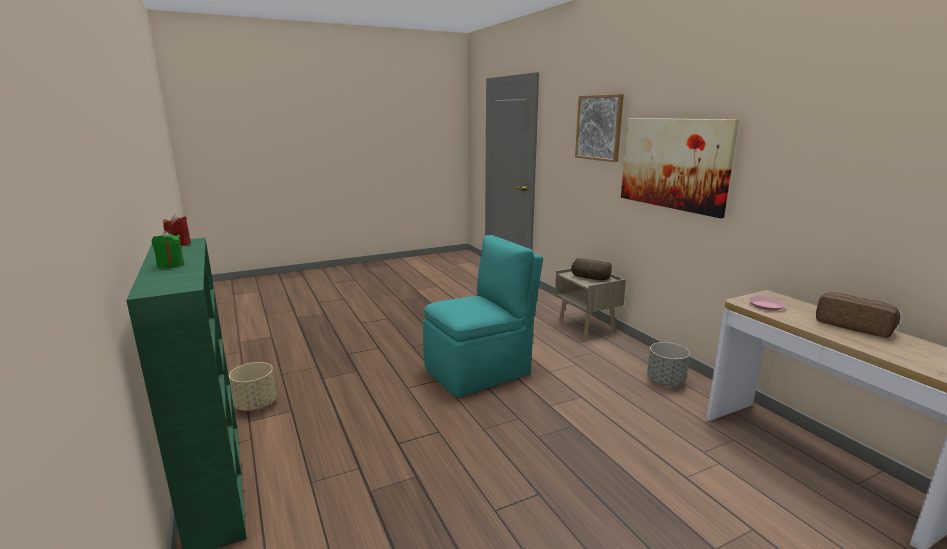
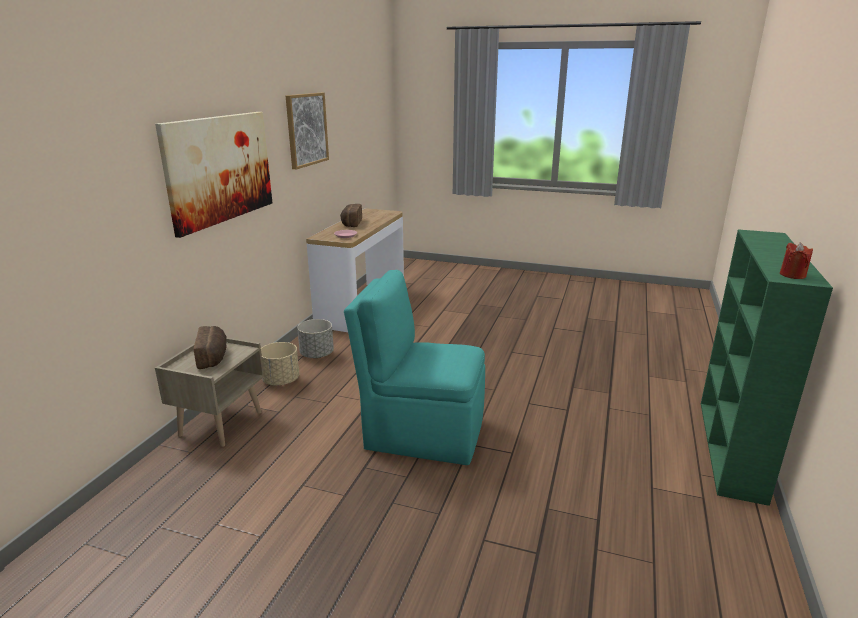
camera: 135 degrees left, 5 degrees up
(170, 265) = (777, 251): green candle -> none
(255, 405) = (696, 519): beige planter -> beige planter (281, 381)
(599, 128) = (101, 148): picture -> picture (306, 129)

